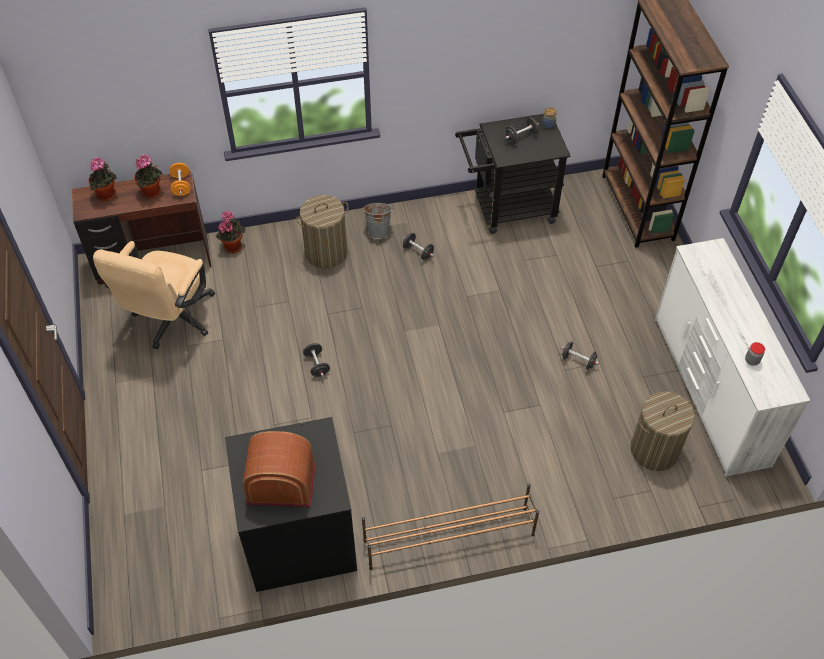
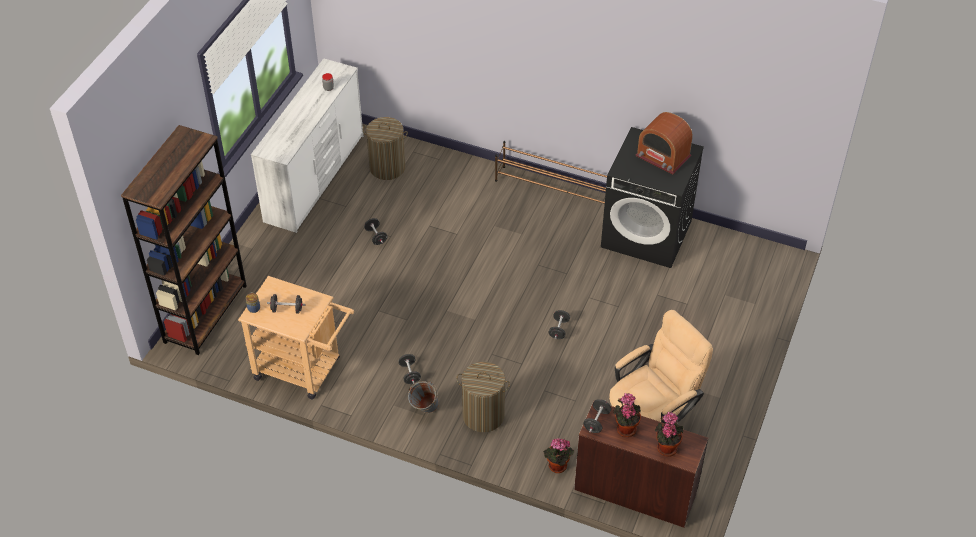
camera: 145 degrees left, 5 degrees down
(181, 186) = (596, 421): orange dumbbell -> black dumbbell
(507, 209) = (304, 370): black cart -> beige cart

